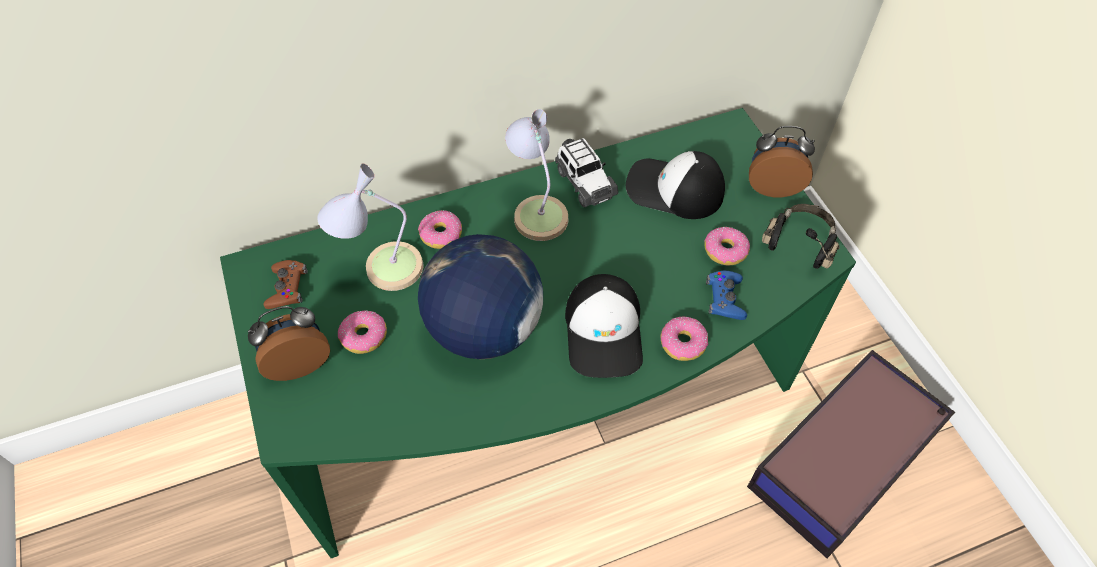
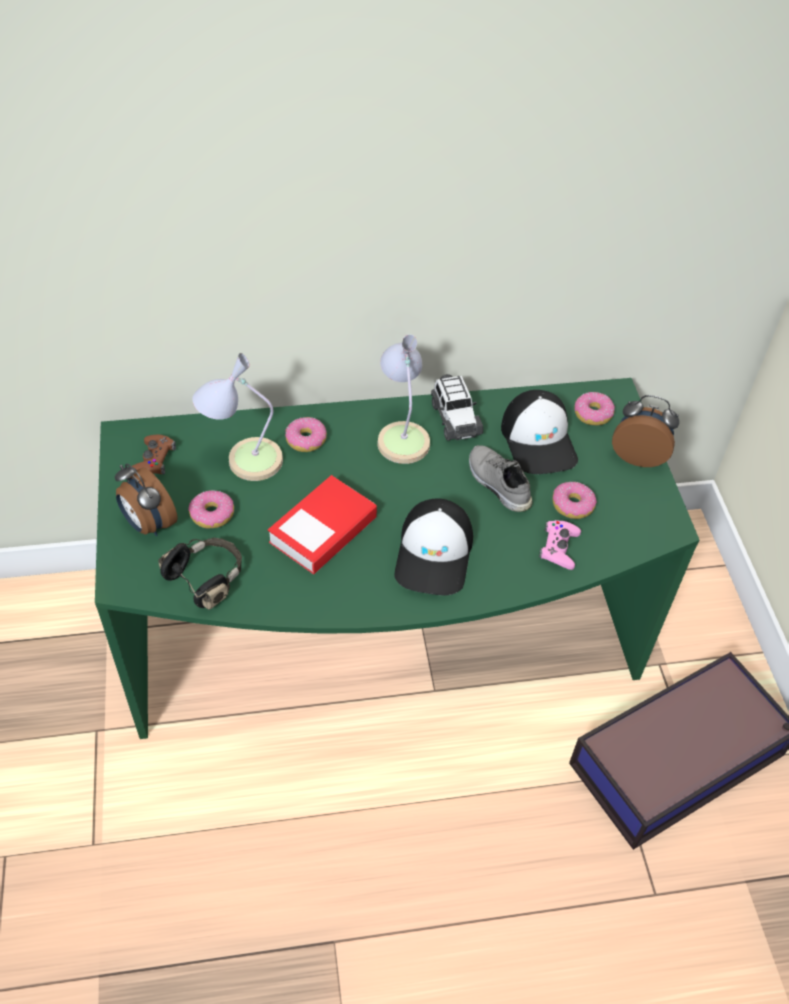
camera: 10 degrees right, 5 degrees down
(298, 362) = (148, 524): alarm clock -> alarm clock turned 120 degrees counterclockwise
(484, 329) = (323, 530): globe -> book
(645, 243) = (497, 484): none -> grey shoe
(674, 189) = (539, 441): cap -> cap turned 135 degrees counterclockwise
(682, 343) = (506, 578): donut -> donut (592, 414)
(725, 298) = (559, 548): blue game controller -> pink game controller
(800, 242) = (649, 512): black headphones -> black headphones (206, 578)

